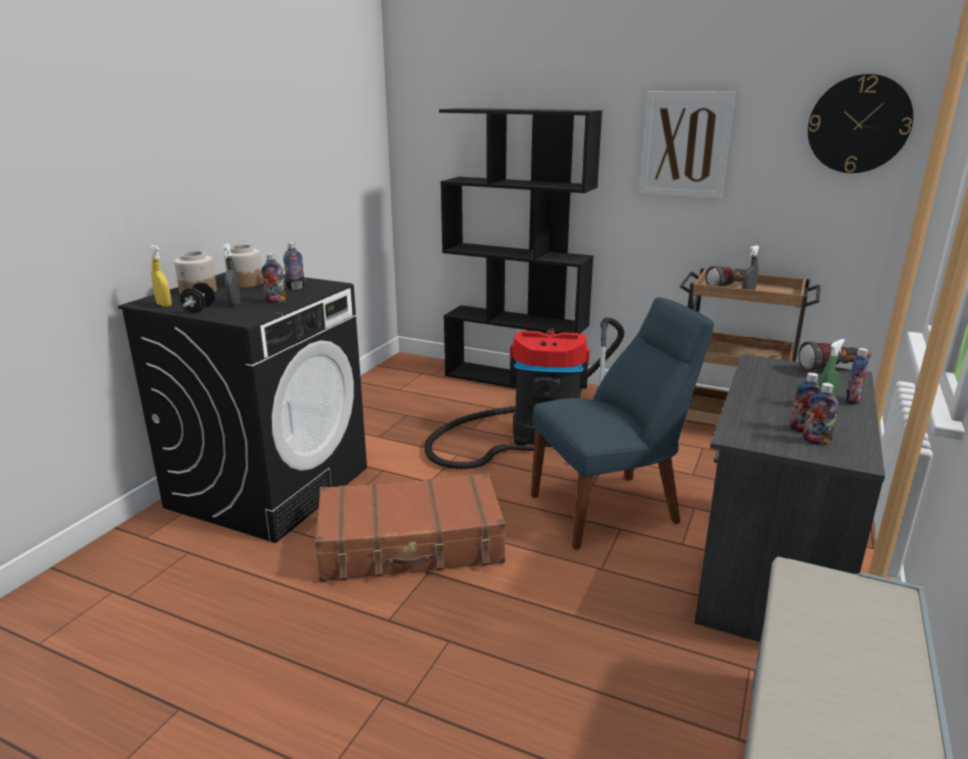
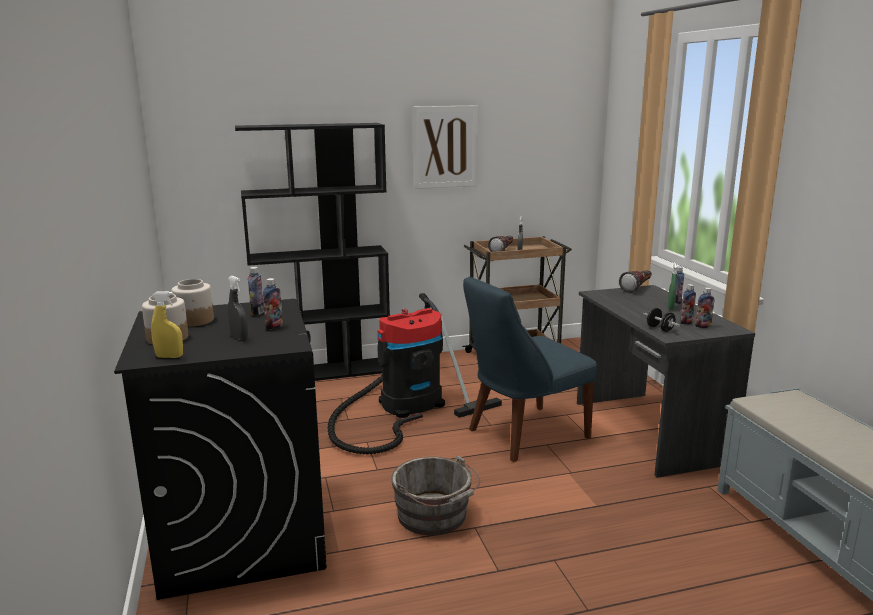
camera: 40 degrees left, 5 degrees down
(200, 309) = (220, 350): black dumbbell -> black dumbbell (660, 329)
(411, 545) = (435, 517): brown suitcase -> grey bucket
(610, 508) = (523, 434): blue chair -> blue chair turned 150 degrees counterclockwise
(858, 124) = (557, 126): wall clock -> none

